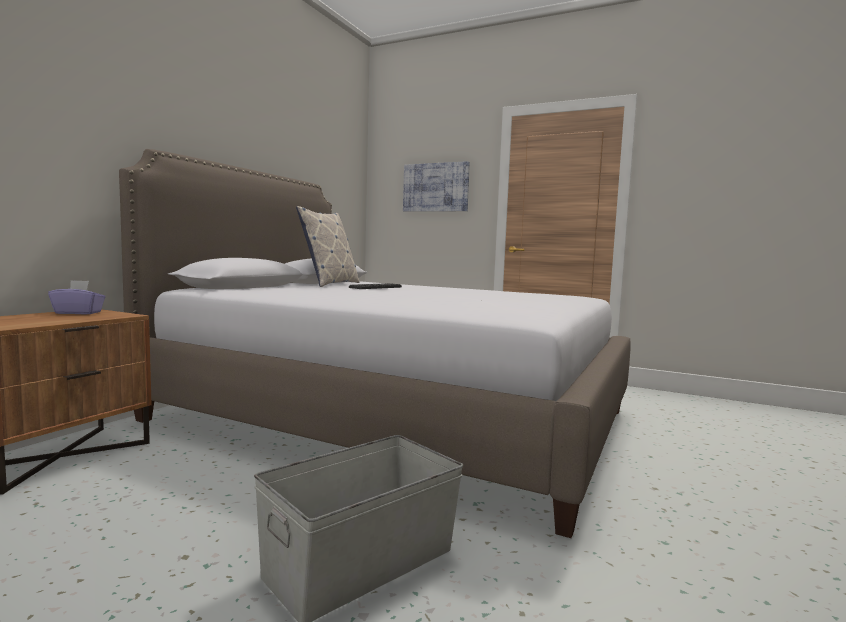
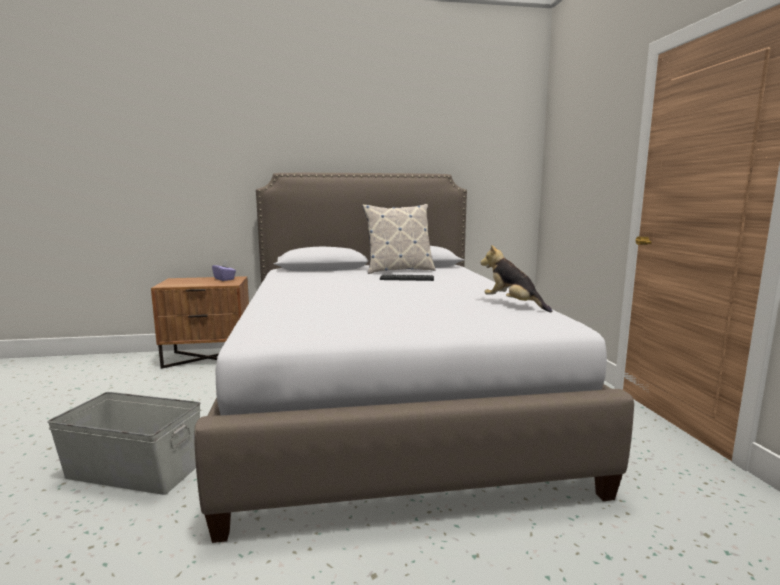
camera: 55 degrees right, 5 degrees up
(435, 187) = (586, 161): picture -> none
(523, 293) = (513, 305): none -> plush toy

